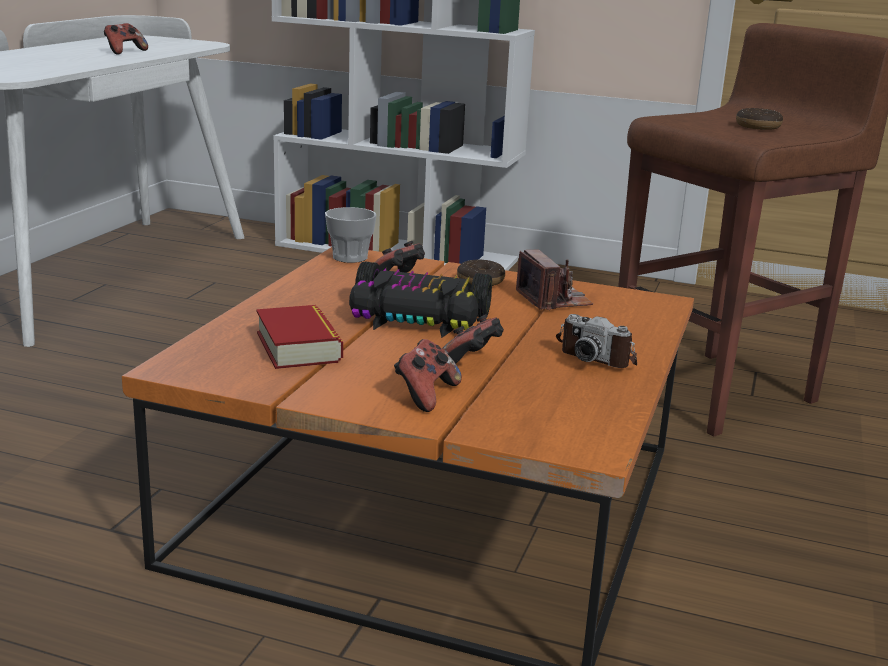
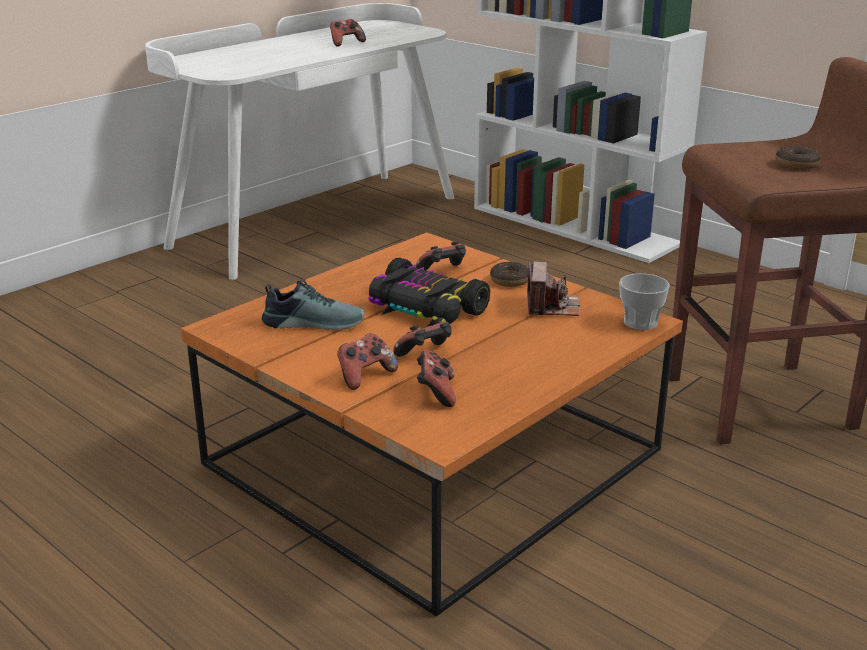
camera: 25 degrees right, 5 degrees up
(298, 347) = (314, 322): book -> shoe
(350, 257) = (426, 246): cup -> cup (640, 322)
(528, 401) = (436, 393): none -> game controller
(598, 356) = (533, 364): camera -> none

